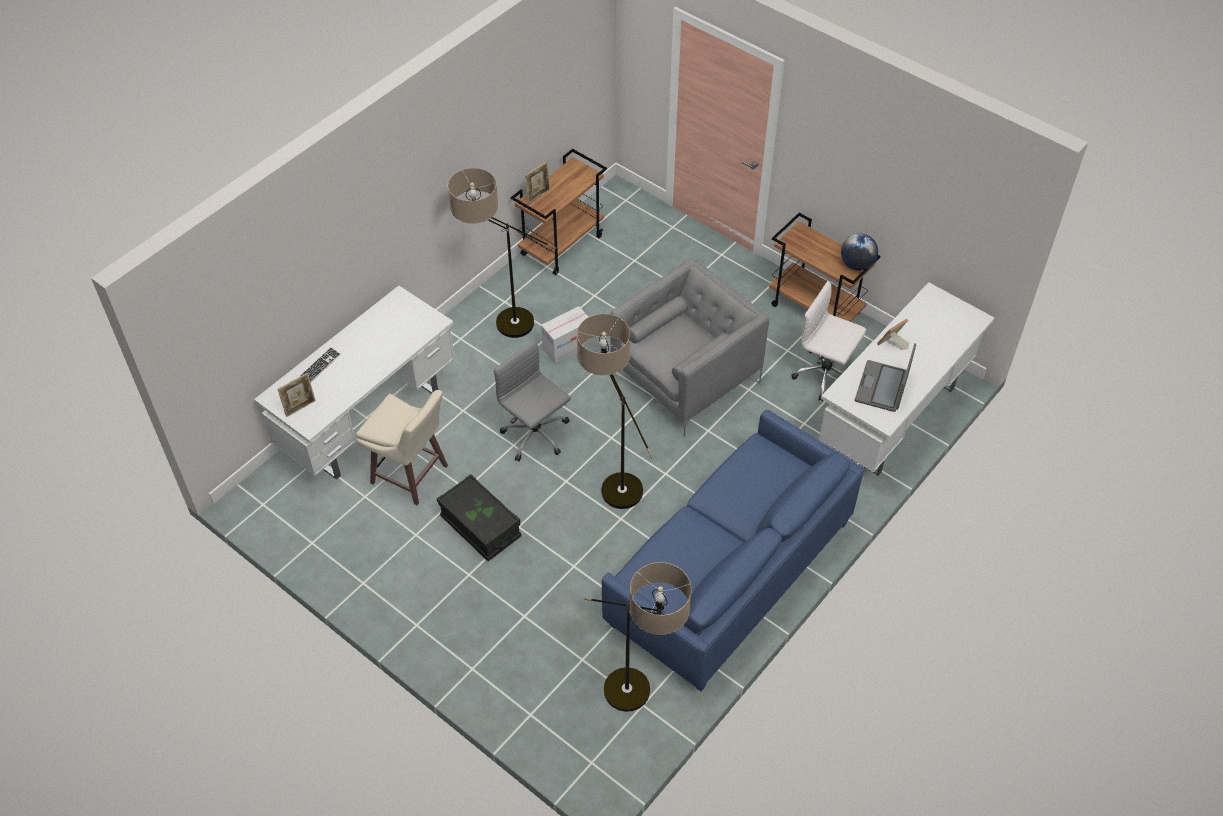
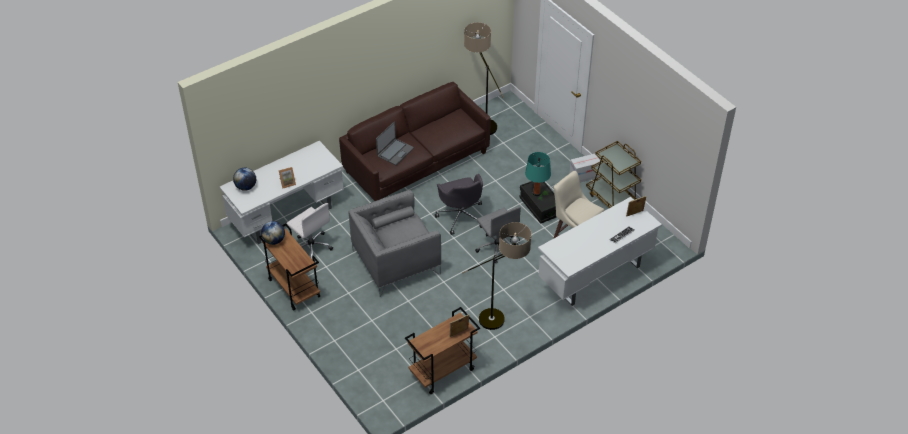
camera: 165 degrees left, 5 degrees down
(351, 572) = (612, 199): none -> brown cart
(487, 511) = (536, 193): none -> turquoise table lamp
(567, 346) = (462, 297): cardboard box -> cardboard box (584, 176)
(612, 480) = (461, 216): floor lamp -> grey office chair
(729, 573) = (417, 162): blue sofa -> brown sofa
(882, 387) = (307, 163): laptop -> laptop (395, 152)
(952, 324) = (246, 187): none -> globe

